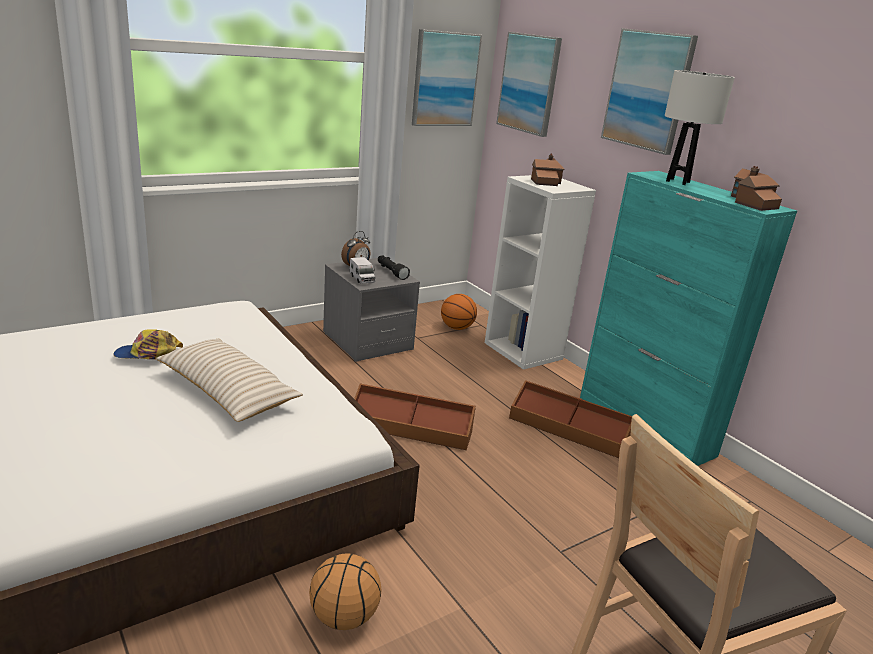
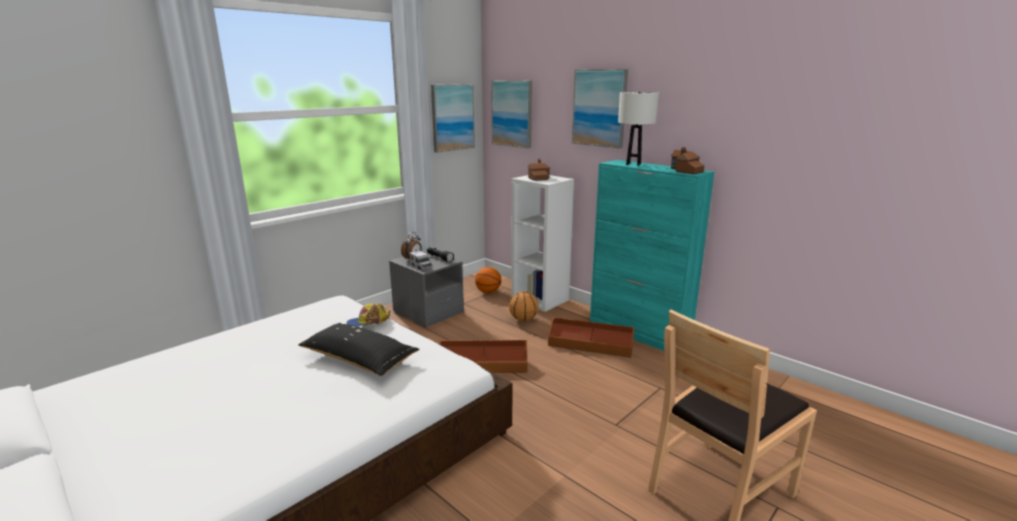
camera: 10 degrees left, 5 degrees down
(148, 355) = (286, 345): cap -> cap (368, 322)
(227, 391) = (359, 359): beige pillow -> black pillow
(344, 617) = (487, 501): basketball -> basketball (523, 319)

